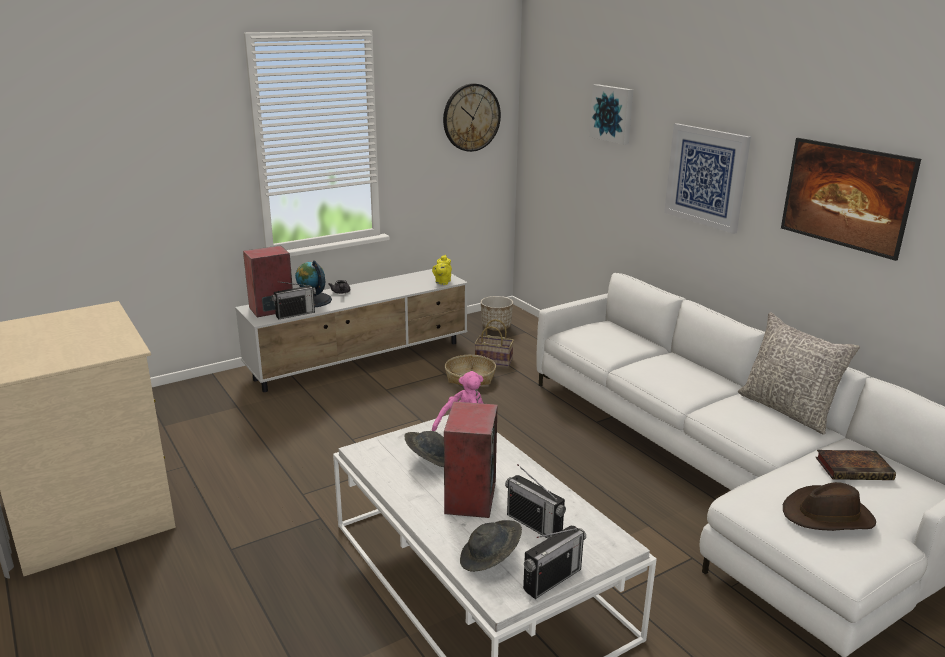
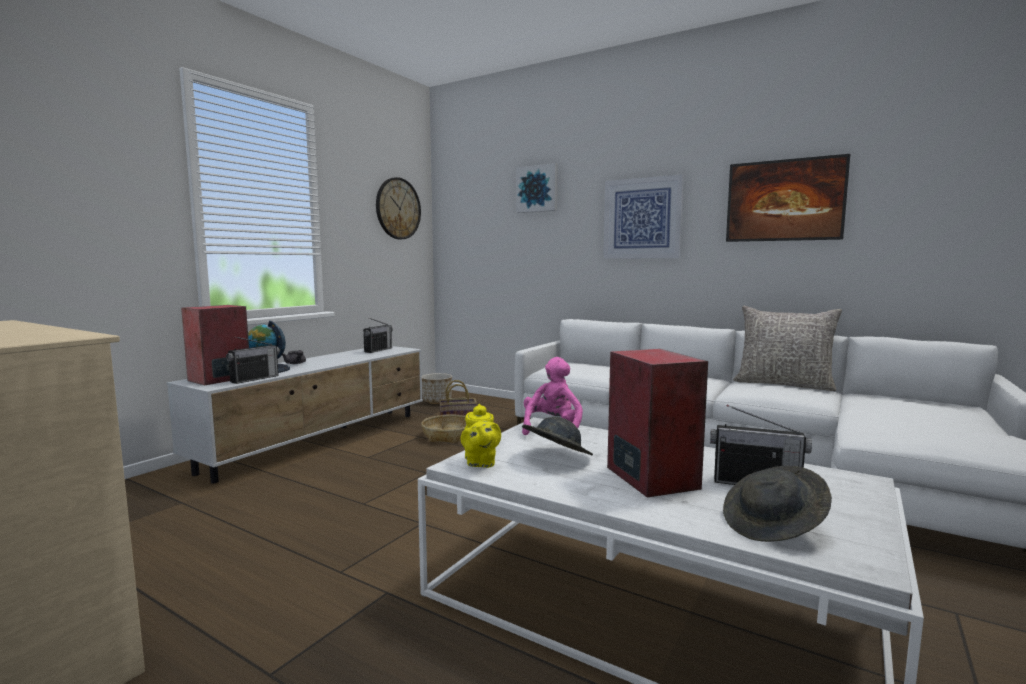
camera: 25 degrees left, 15 degrees down
(442, 282) = (397, 350): yellow teapot -> yellow teapot (480, 463)
(552, 579) = (870, 526): radio -> radio (378, 350)
(828, 516) = (947, 429): brown hat -> none
(855, 469) = (897, 402): book -> none

